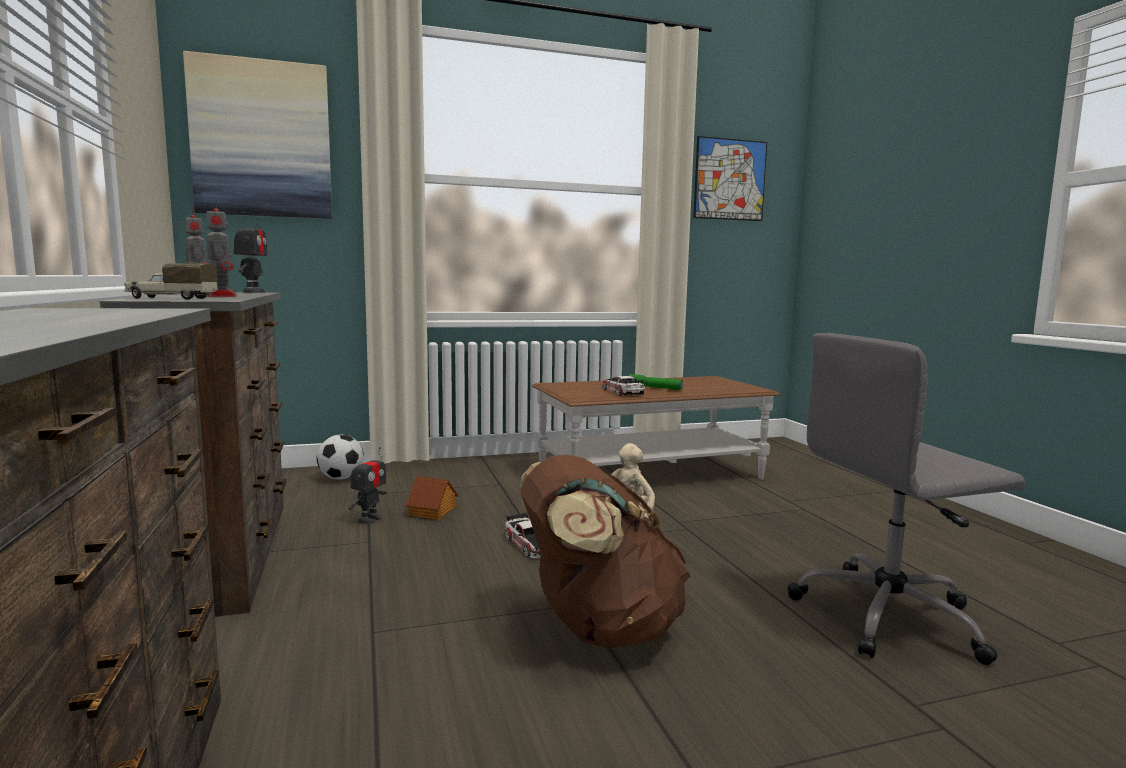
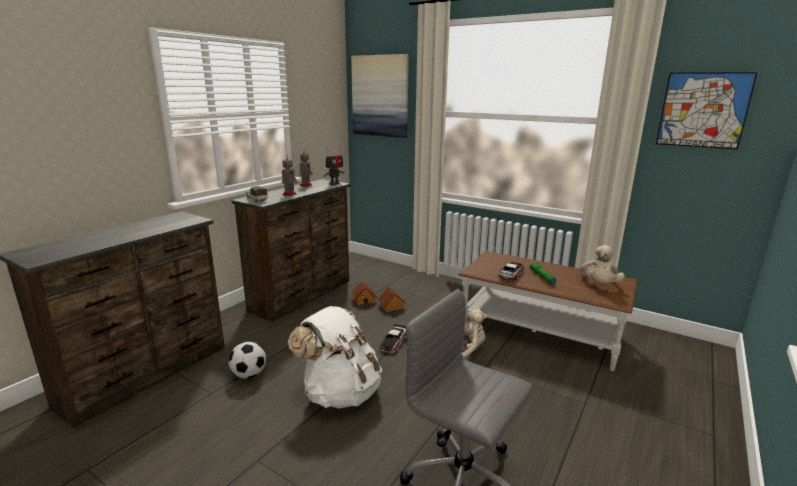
camera: 50 degrees right, 10 degrees up
(341, 478) = (392, 273): football -> football (249, 375)
(369, 519) = (364, 300): toy robot -> toy house
(598, 628) = (340, 393): brown backpack -> white backpack
(709, 383) = (599, 285): none -> beige plush toy

